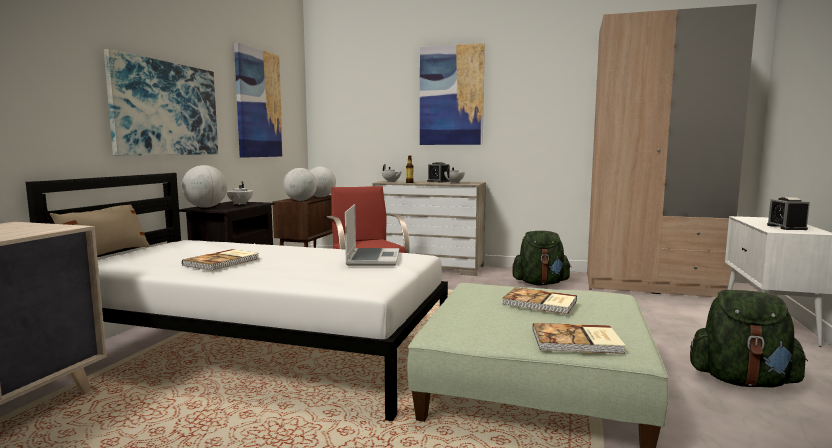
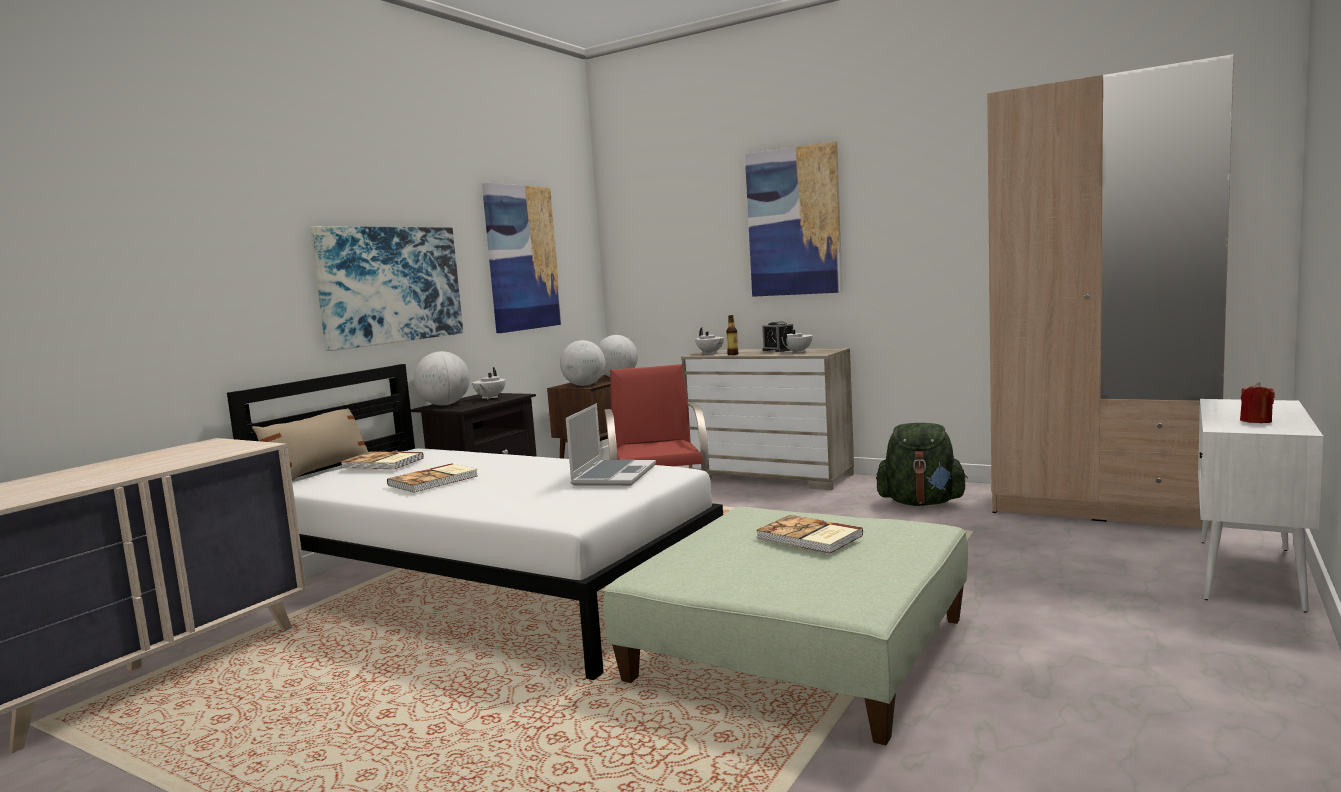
camera: 15 degrees right, 0 degrees up
(577, 341) = (805, 590): book -> book (382, 463)
(742, 381) = (1114, 657): green backpack -> none
(786, 227) = (1256, 421): alarm clock -> red candle

